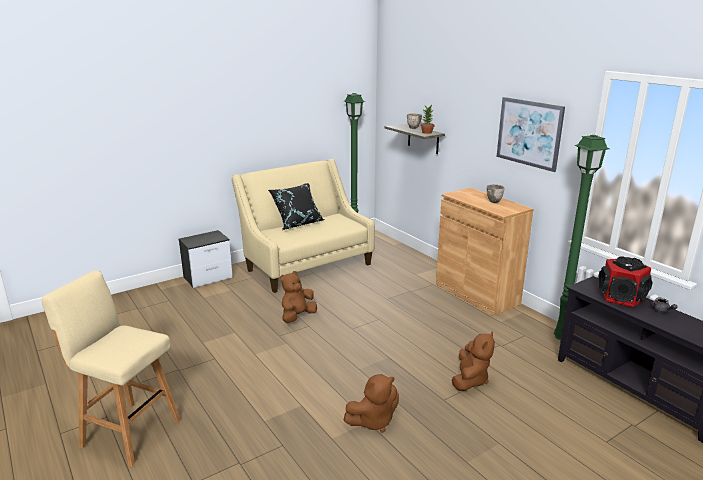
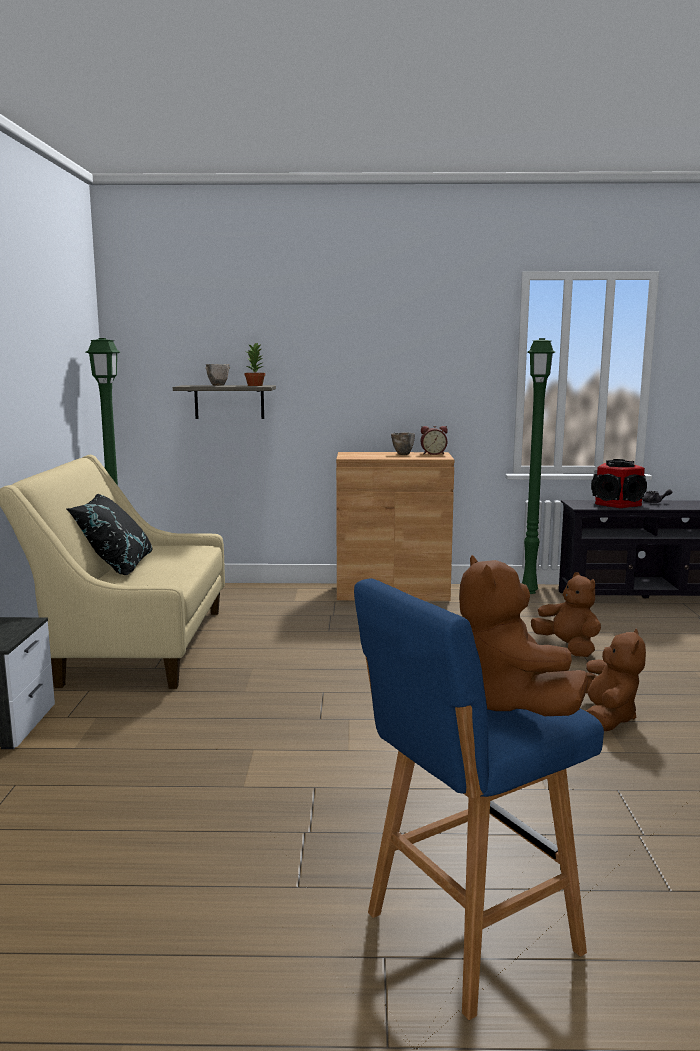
camera: 55 degrees left, 10 degrees down
(128, 432) = (467, 935): beige stool -> blue stool
(297, 317) = (284, 692): brown plush toy -> brown plush toy (509, 705)
(514, 207) = (433, 454): none -> alarm clock
(529, 133) = (427, 358): picture -> none

